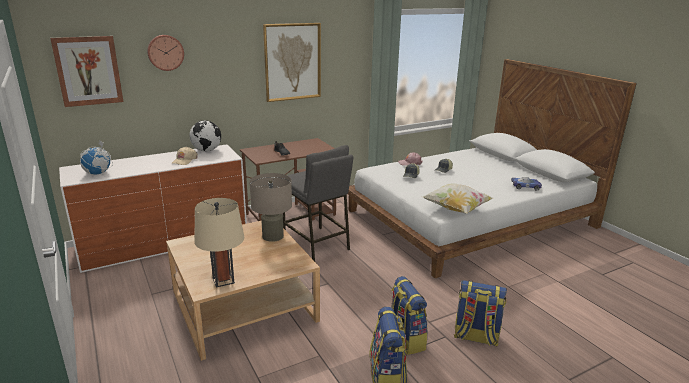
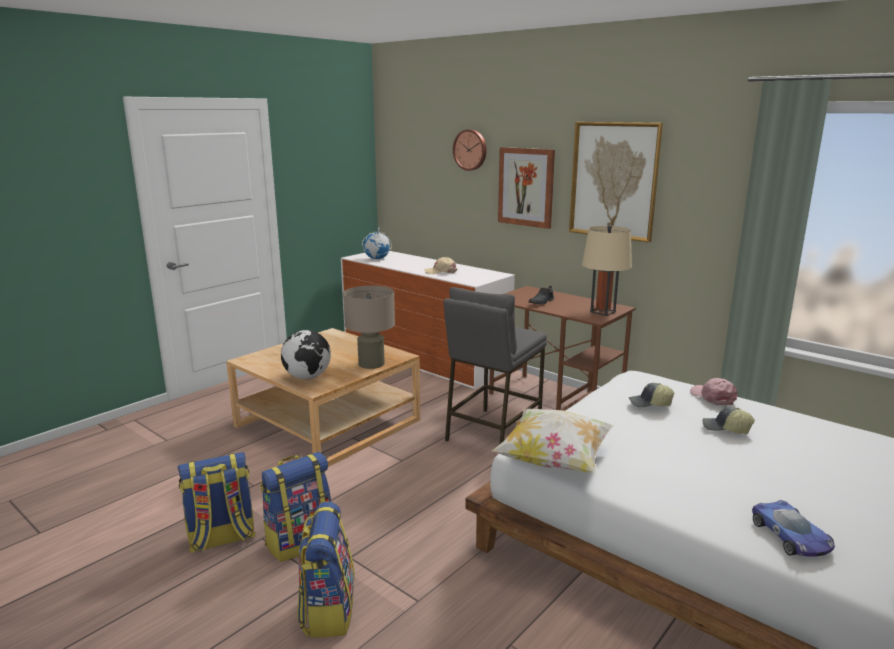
camera: 70 degrees right, 5 degrees down
(88, 71) = (411, 161): picture -> picture (526, 187)
(207, 150) = (481, 272): globe -> globe (307, 377)
(223, 280) = (265, 363): beige table lamp -> beige table lamp (602, 312)

